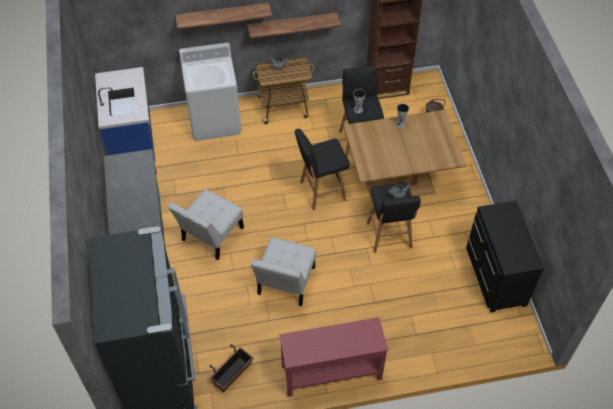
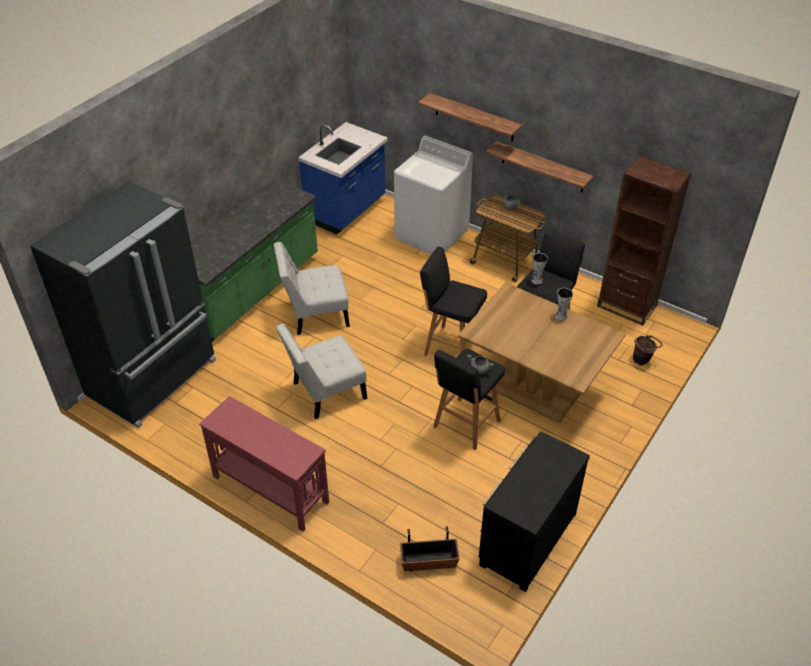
camera: 45 degrees right, 10 degrees down
(232, 374) = (197, 424): planter -> planter (428, 562)

